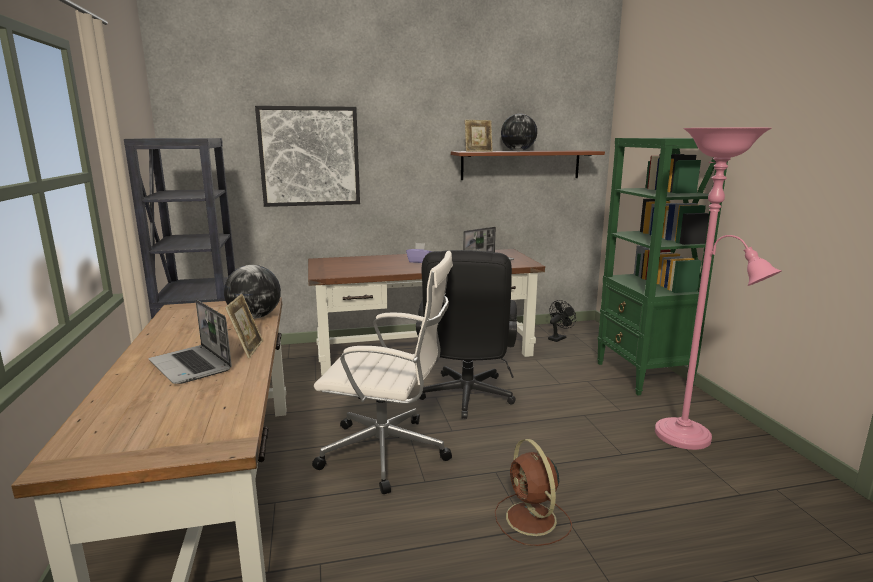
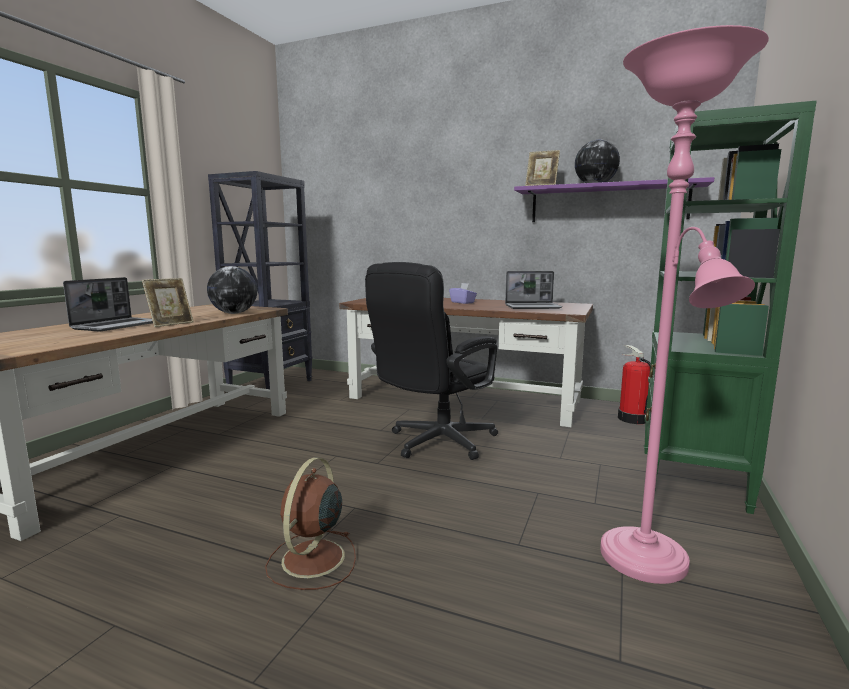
camera: 35 degrees right, 5 degrees down
(192, 366) = (117, 325): laptop -> laptop turned 150 degrees counterclockwise
(309, 156) = (388, 200): picture -> none
(388, 453) = (298, 462): white office chair -> none
(521, 165) = (607, 203): brown shelf -> purple shelf
(558, 338) = (632, 419): black fan -> fire extinguisher

